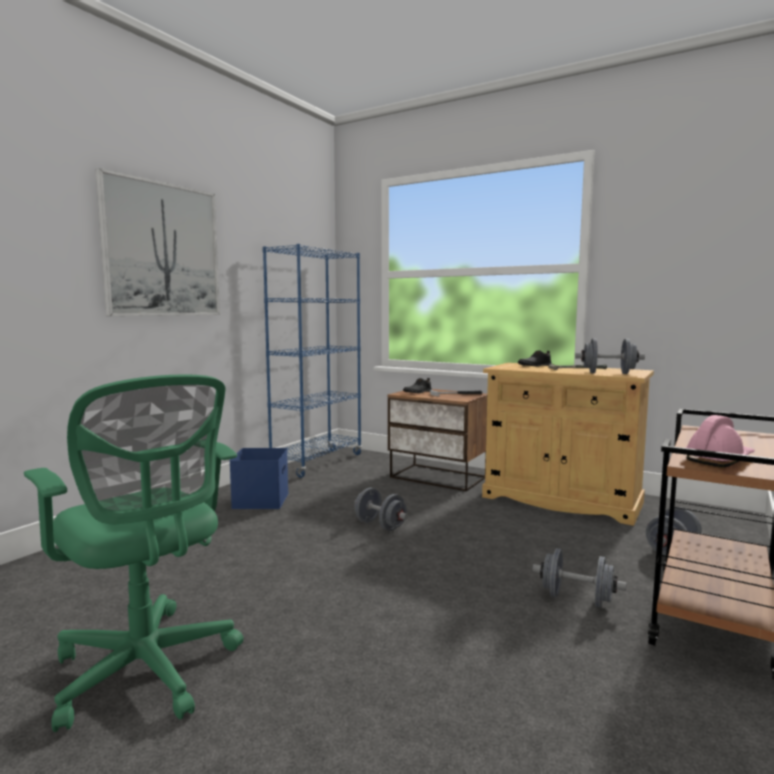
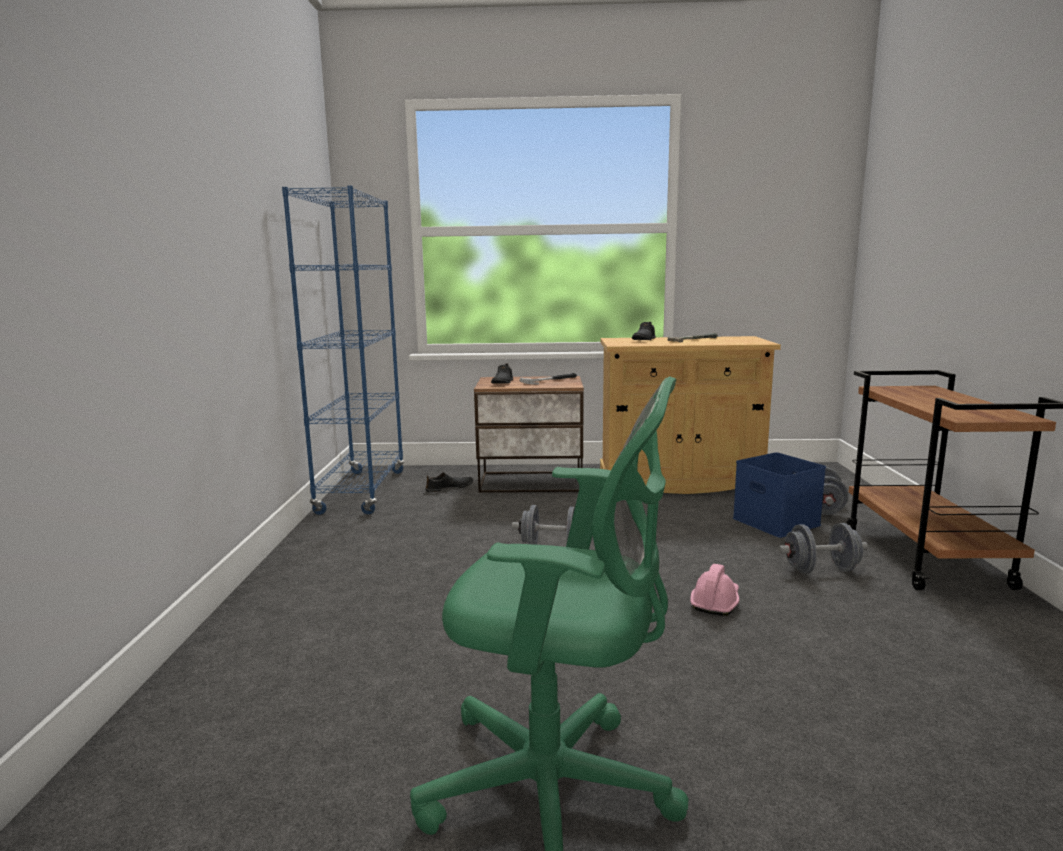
camera: 30 degrees left, 5 degrees up
(162, 250) = (191, 187): picture -> none
(261, 500) = (363, 553): blue storage box -> blue storage box (778, 522)
(375, 470) = (449, 488): none -> black shoe
(608, 373) = (736, 342): grey dumbbell -> none
(718, 459) = (968, 412): pink hard hat -> pink hard hat (715, 602)

